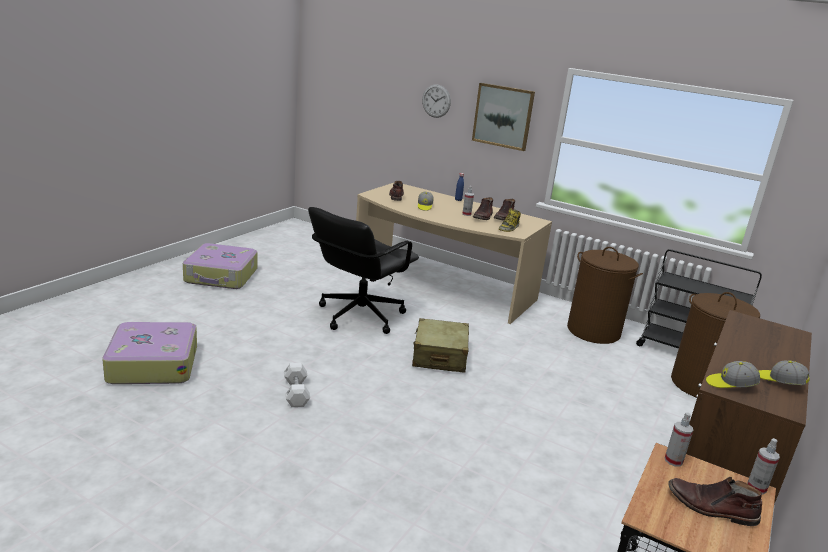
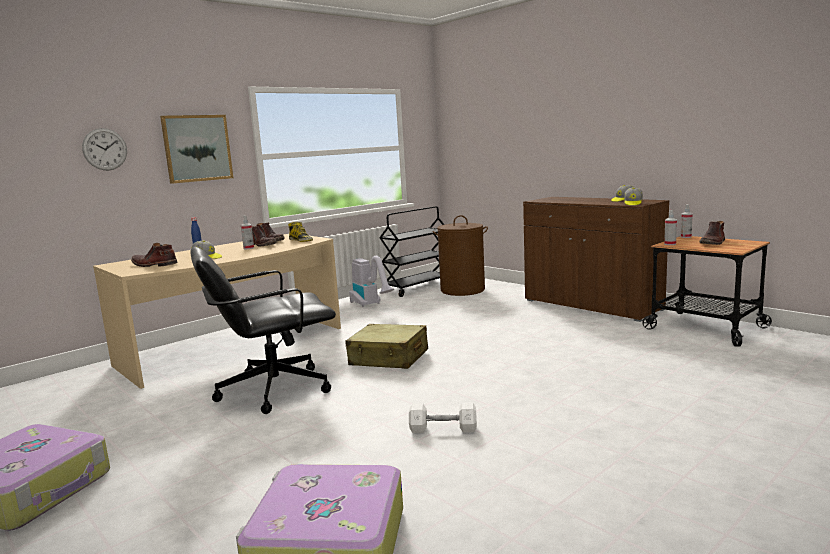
camera: 70 degrees left, 10 degrees down
(359, 315) = (272, 389): black office chair -> black office chair turned 105 degrees clockwise
(593, 331) = (371, 305): brown laundry basket -> vacuum cleaner

